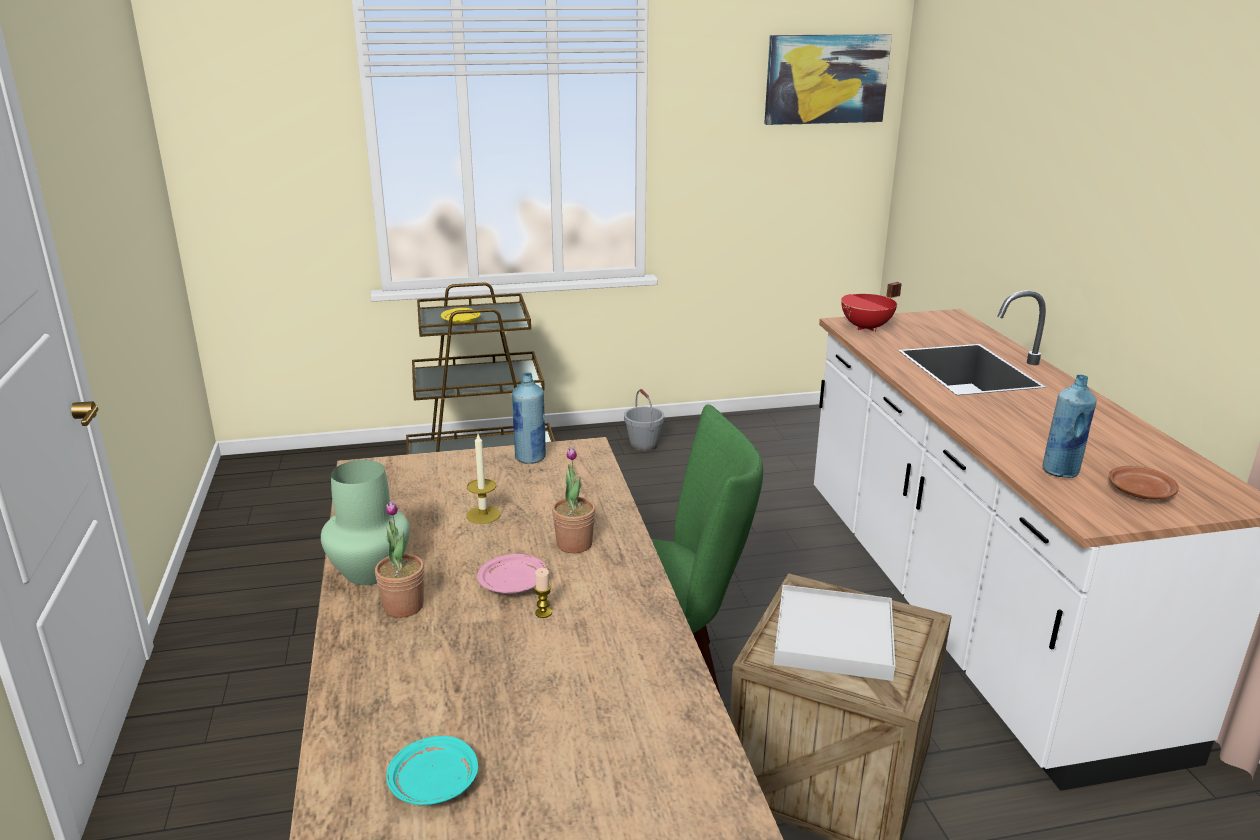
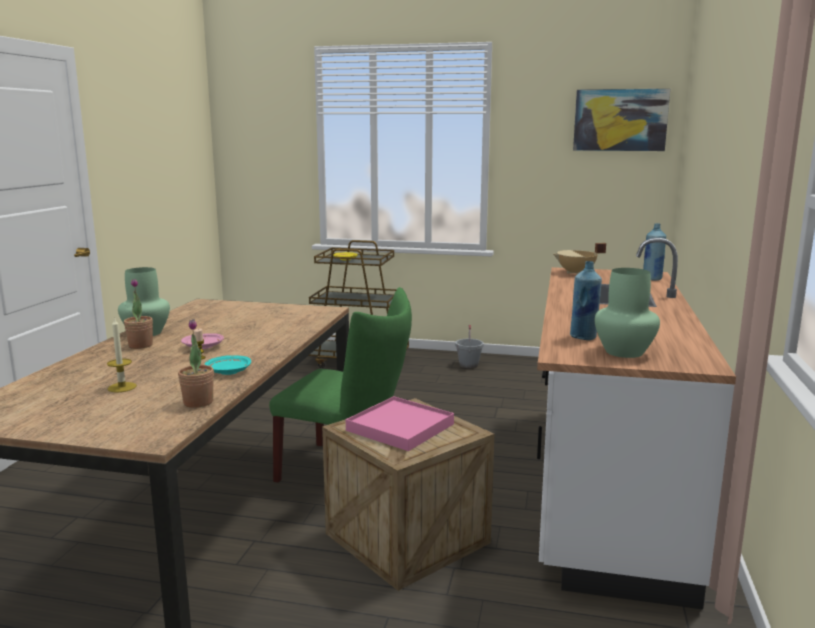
camera: 25 degrees right, 10 degrees down
(433, 784) = (55, 397): turquoise plate -> turquoise plate (228, 372)
(483, 515) = (232, 324): candle -> candle (122, 387)
(530, 458) = (292, 309): blue bottle -> blue bottle (652, 279)
(574, 544) = (259, 339): potted plant -> potted plant (198, 402)
(834, 637) = (400, 427): white tray -> pink tray
(867, 328) = (576, 273): red cooking pot -> beige cooking pot
(1140, 492) = (624, 352): brown plate -> green vase

